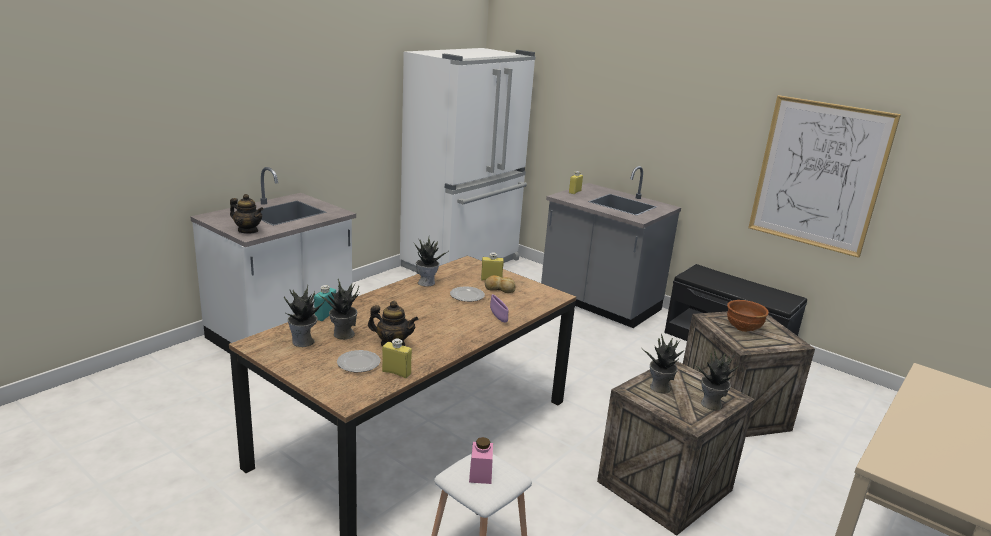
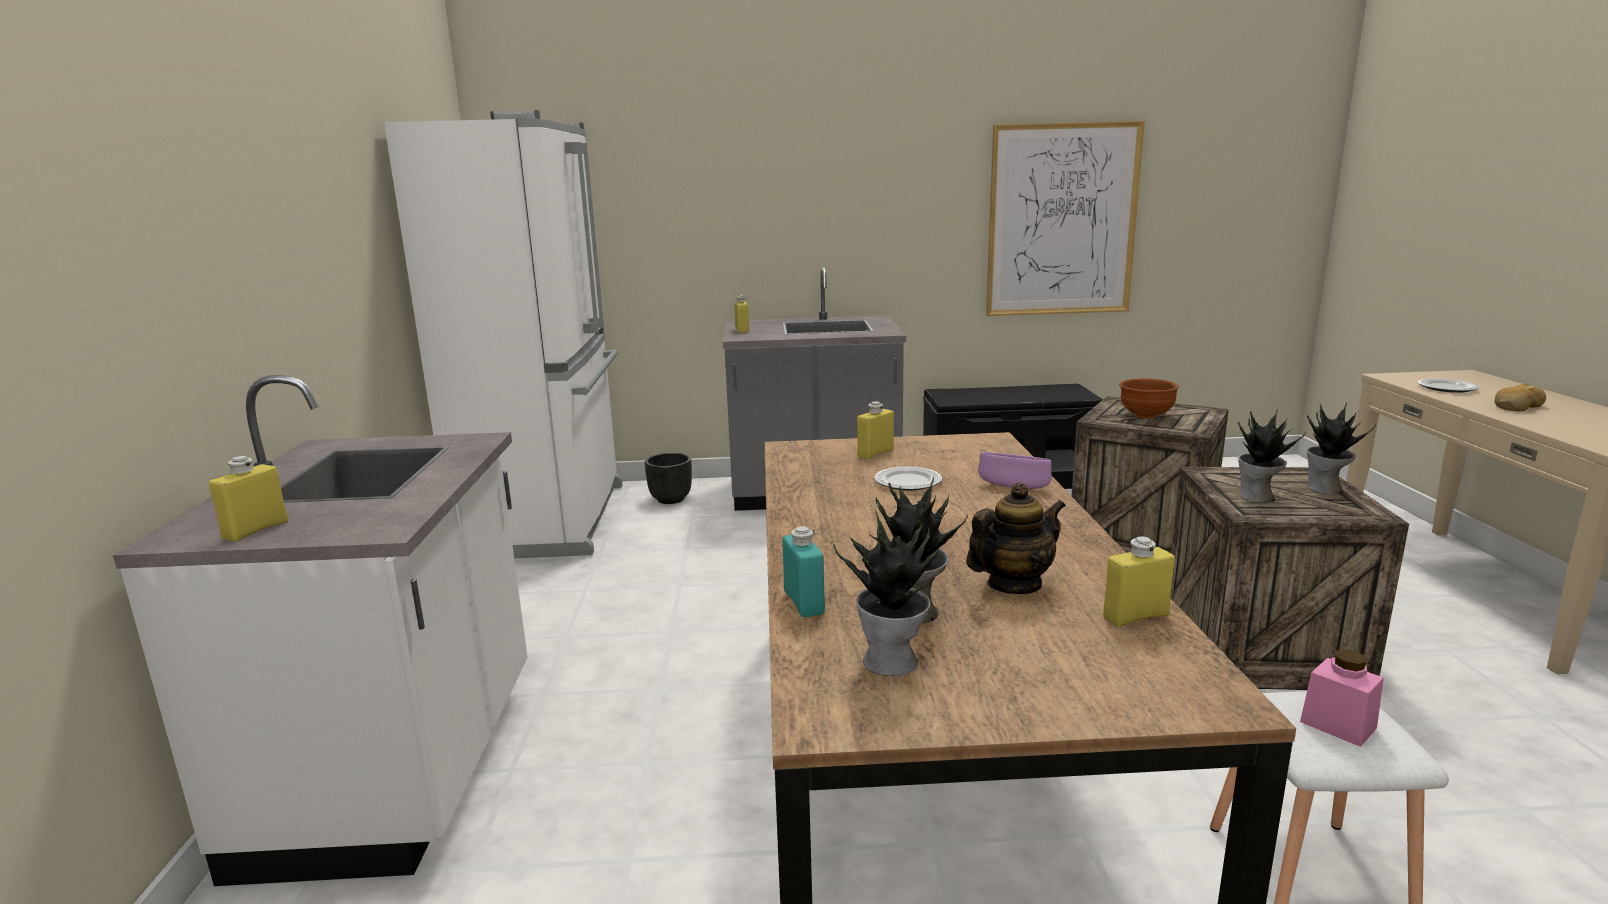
camera: 40 degrees left, 5 degrees down
(226, 222) = (256, 530): none -> yellow bottle
(248, 231) = (358, 524): teapot -> none
(359, 363) = (1059, 637): plate -> plate (1446, 388)
(427, 282) = (811, 490): potted plant -> none
(499, 289) = (916, 458): bread -> bread (1517, 406)
(528, 276) = (671, 499): none -> black planter

